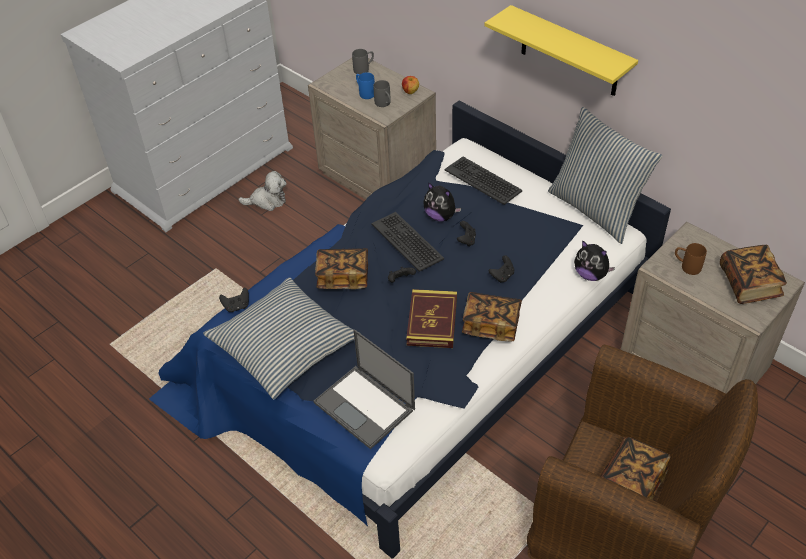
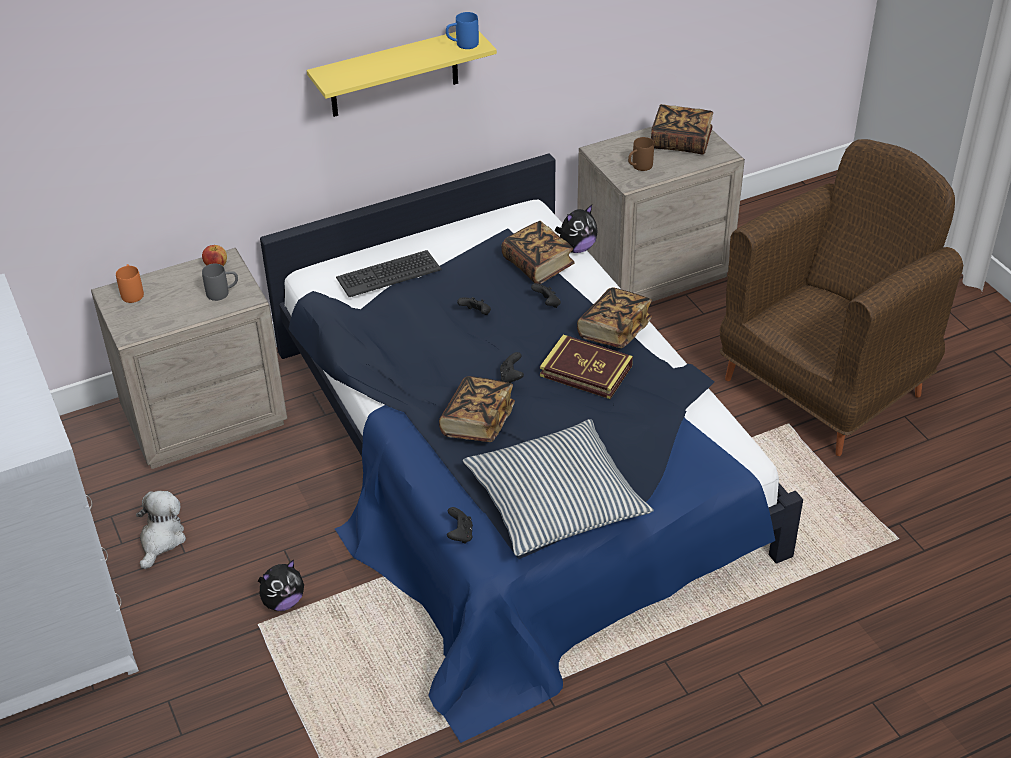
camera: 70 degrees left, 5 degrees down
(364, 69) = (132, 292): grey mug -> orange mug
(364, 93) = (184, 304): blue mug -> blue mug (462, 45)
(365, 406) = (681, 451): laptop -> none
(407, 241) = (451, 356): keyboard -> none
(440, 216) = (424, 322): plush toy -> plush toy (283, 601)
(596, 209) = (486, 214): pillow -> none
(631, 481) = (828, 313): book -> book (538, 265)

